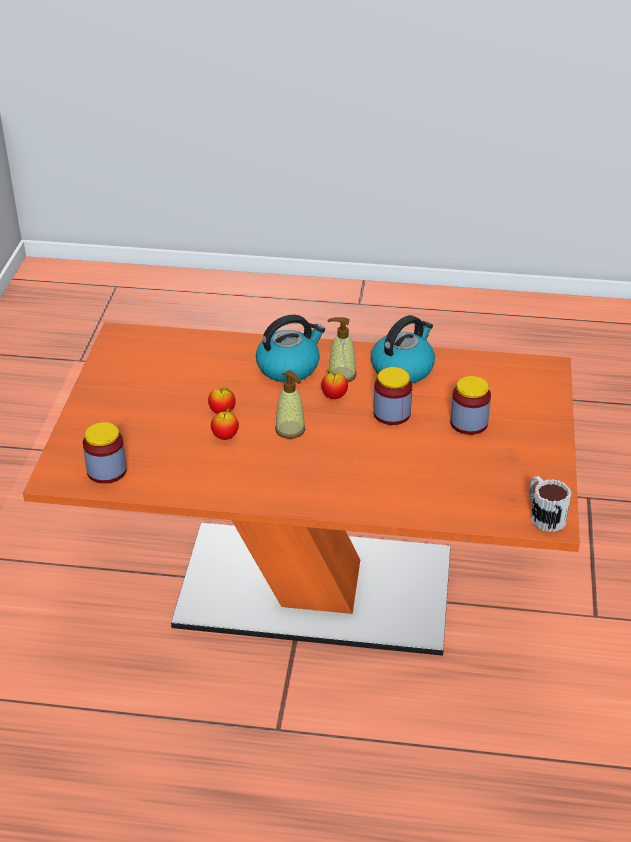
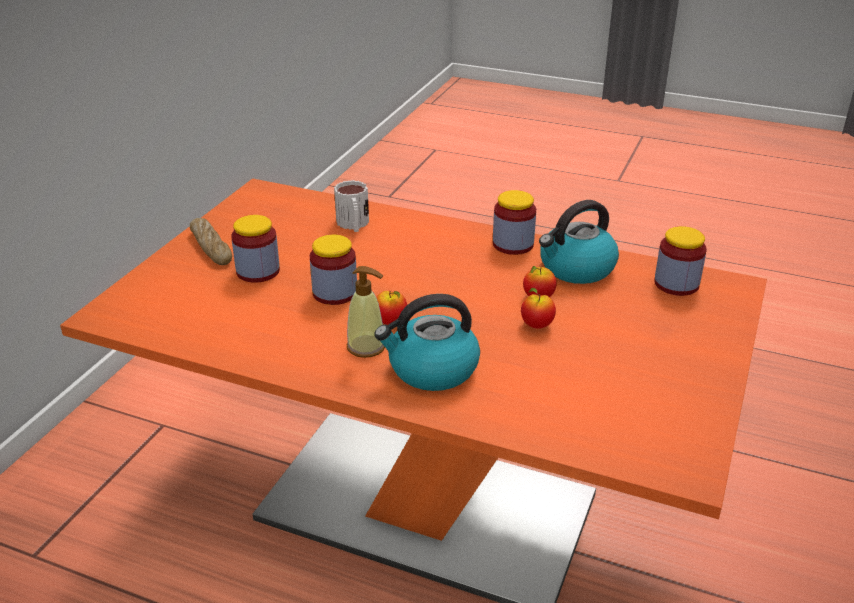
camera: 165 degrees left, 5 degrees down
(259, 492) = (513, 244): none -> jar
(290, 430) = (460, 294): soap dispenser -> none
(403, 369) = (282, 342): kettle -> kettle (576, 268)
(530, 440) = (211, 247): none -> bread
(543, 515) = (261, 196): mug -> mug (353, 225)

